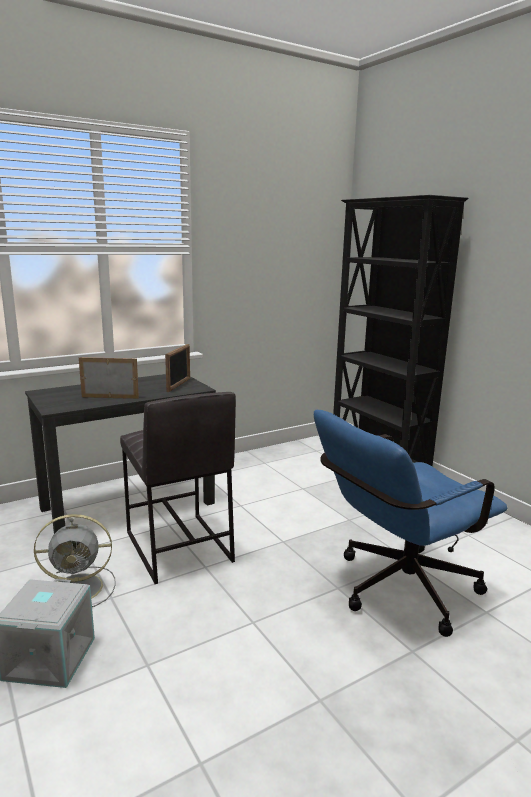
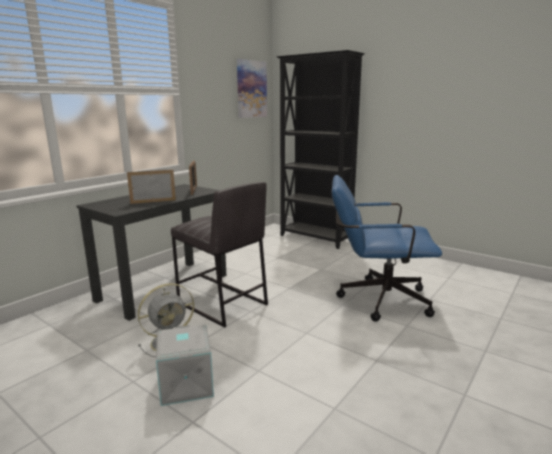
camera: 20 degrees left, 0 degrees up
(309, 244) = (251, 89): none -> picture
(396, 590) = (376, 299): blue office chair -> blue office chair turned 60 degrees clockwise

